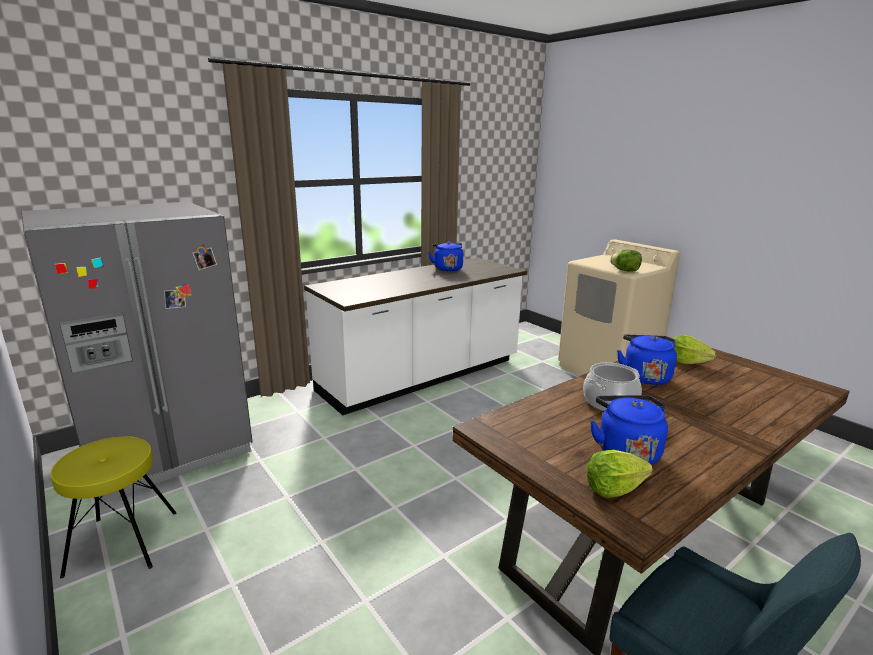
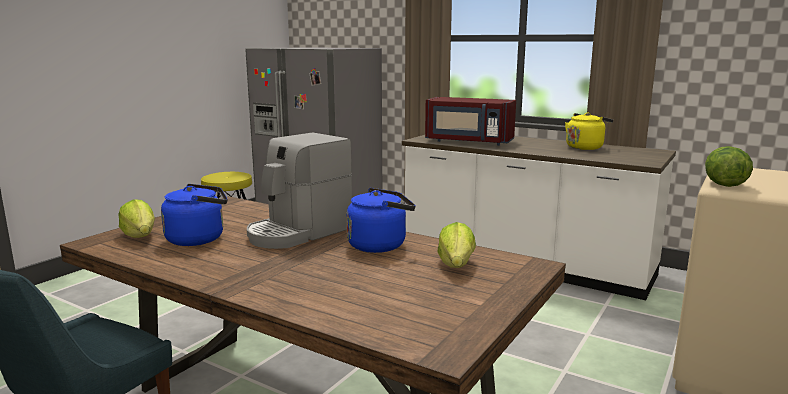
camera: 70 degrees right, 5 degrees down
(384, 289) = (468, 142): none -> red microwave
(447, 269) = (585, 147): blue kettle -> yellow kettle
(609, 402) = (298, 232): cooking pot -> coffee machine

